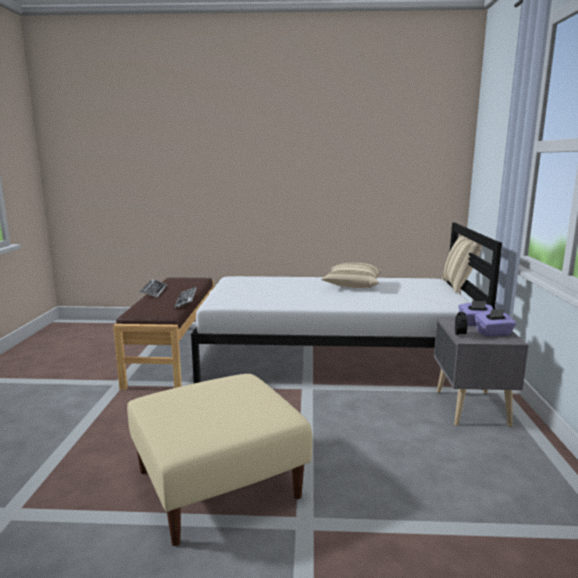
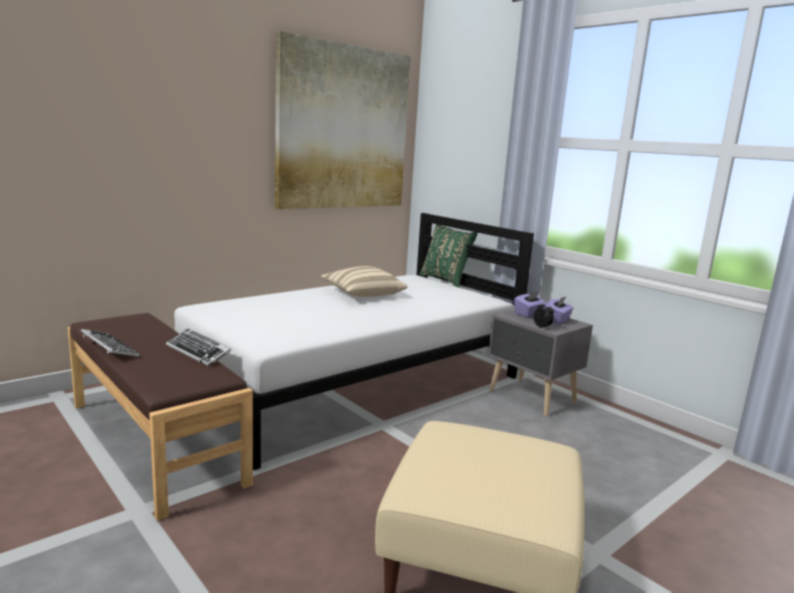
camera: 45 degrees left, 0 degrees up
(388, 149) = (343, 128): none -> picture
(459, 286) = (445, 280): beige pillow -> green pillow

